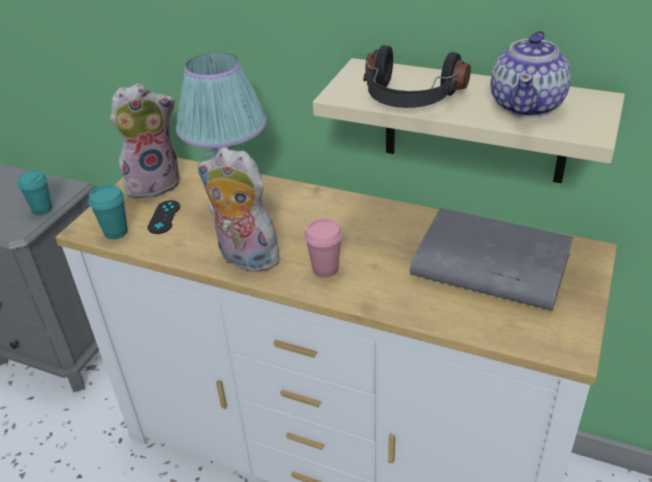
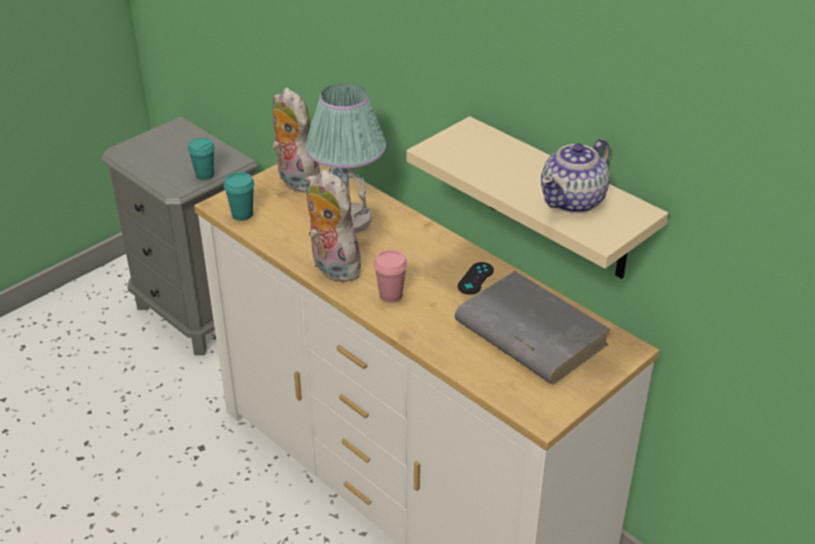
camera: 20 degrees right, 0 degrees up
(154, 183) = (294, 180): plush toy -> plush toy turned 120 degrees counterclockwise
(164, 217) = (287, 212): black game controller -> black game controller (475, 278)
(409, 98) = (484, 168): black headphones -> none

